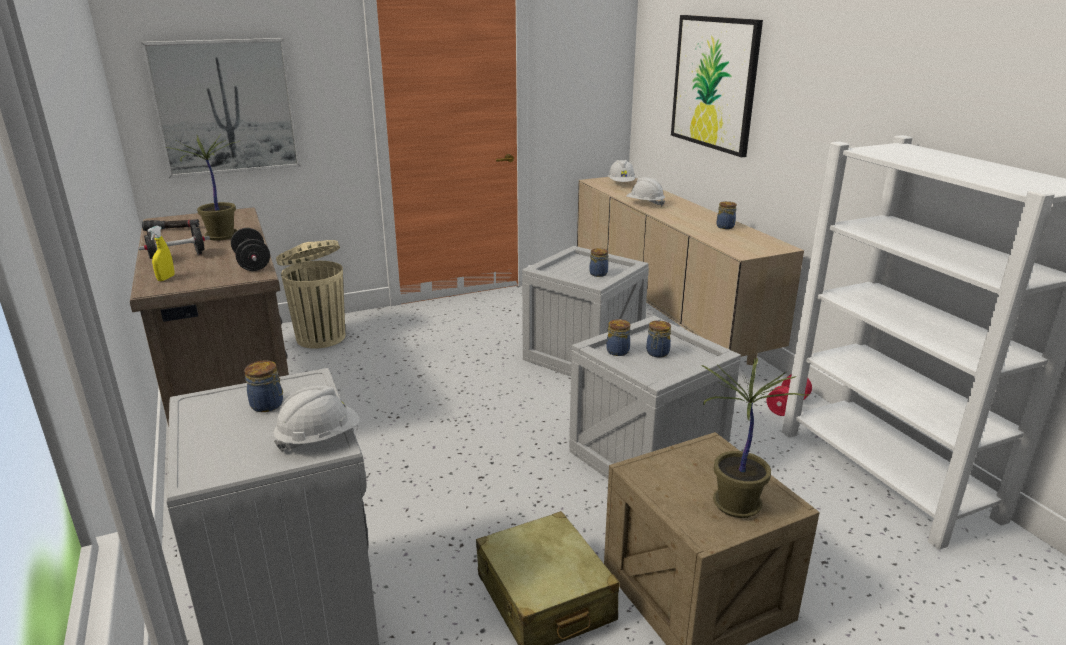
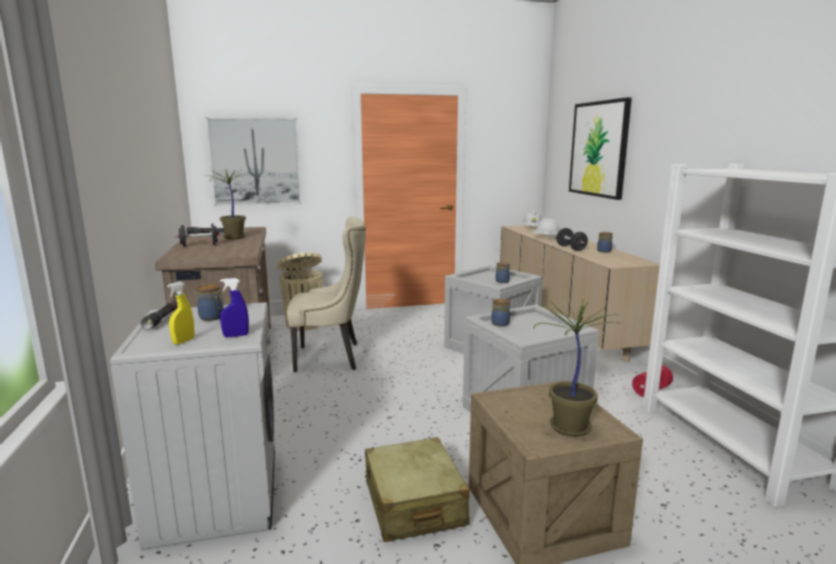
camera: 10 degrees right, 10 degrees down
(166, 278) = (185, 253): yellow spray bottle -> yellow spray bottle (183, 341)
(199, 415) = (162, 319): none -> black flashlight
(252, 263) = (245, 249): black dumbbell -> black dumbbell (571, 248)
(319, 438) = (236, 336): white hard hat -> blue spray bottle
(375, 390) = (330, 357): none -> beige chair
(657, 353) = (531, 326): jar -> none

